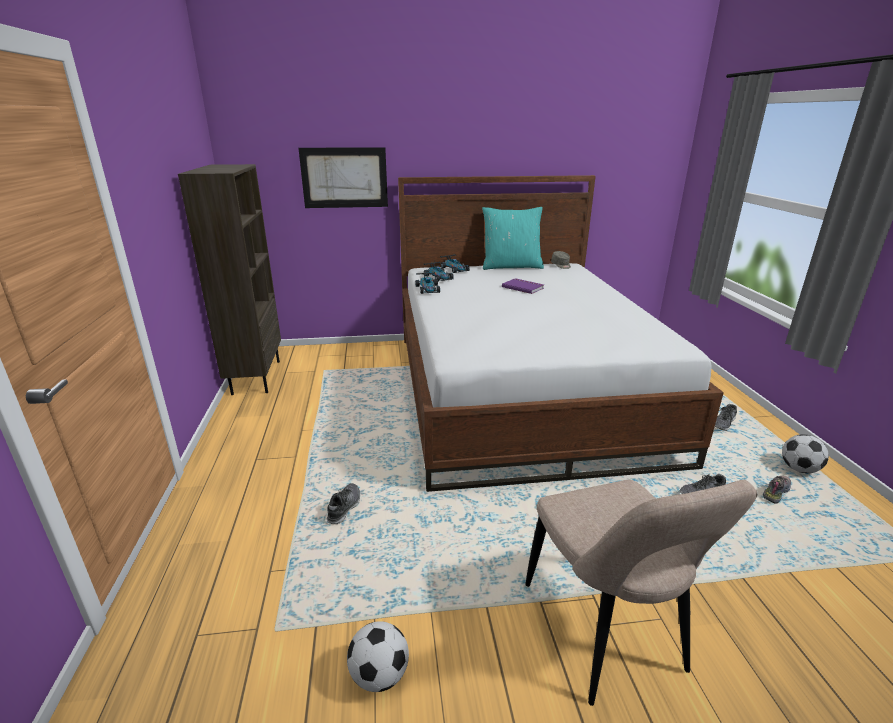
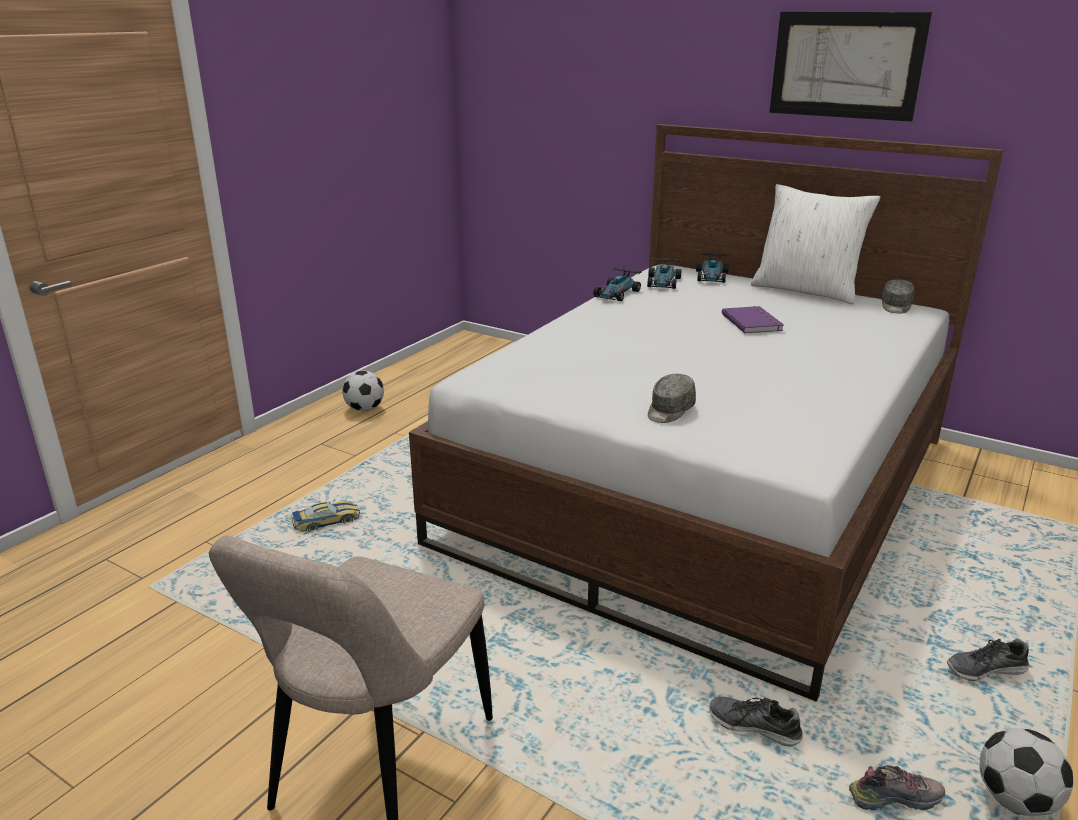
camera: 40 degrees right, 0 degrees up
(255, 377) = (428, 363): brown bookcase -> none
(344, 178) = (593, 119): picture -> picture (845, 65)
(344, 508) = (326, 521): shoe -> toy car
(379, 675) = (163, 664): football -> football (365, 409)
(511, 266) = (806, 290): turquoise pillow -> white pillow
(584, 341) = (669, 410): none -> grey cap

